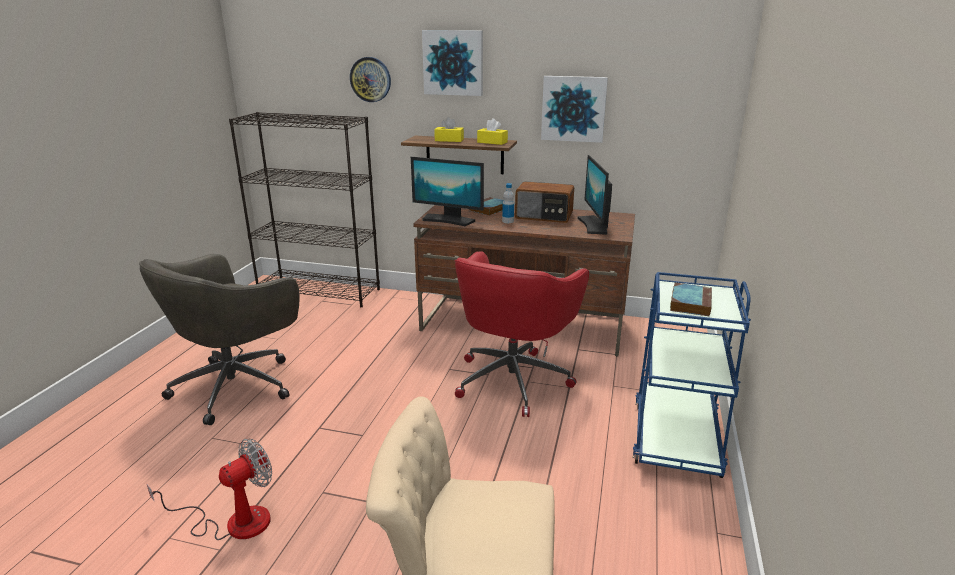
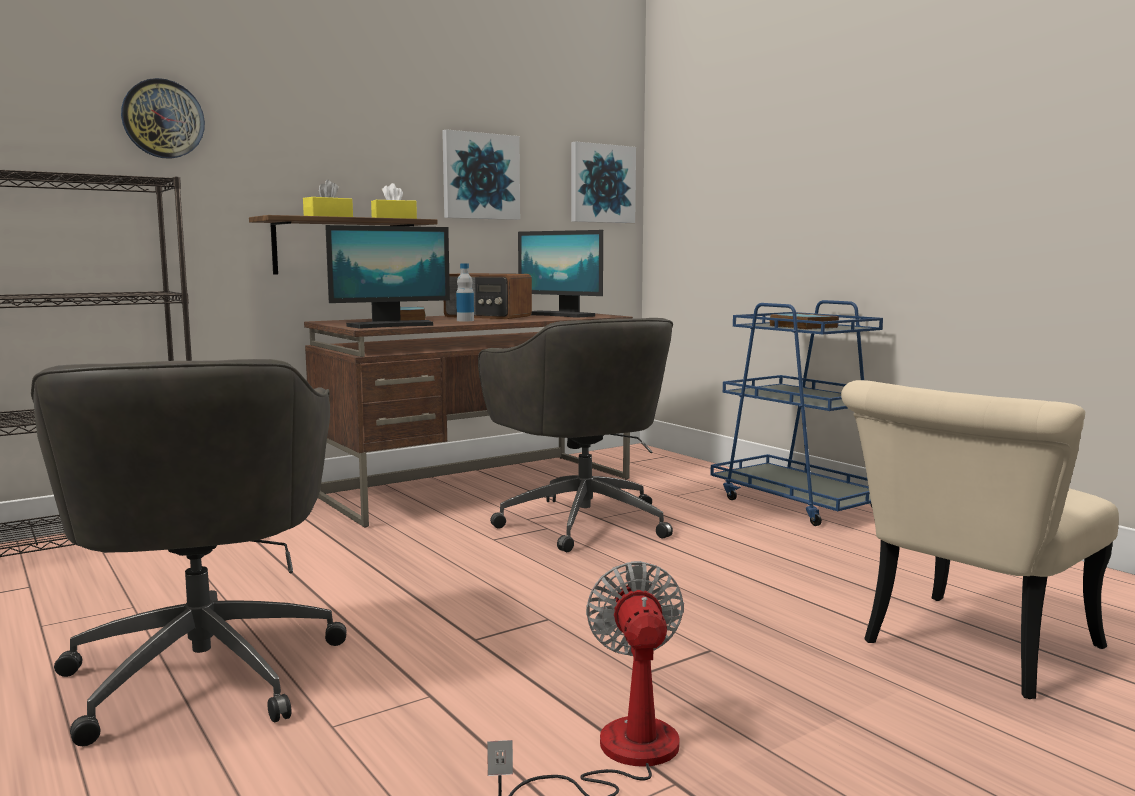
camera: 50 degrees left, 15 degrees down
(453, 62) = (313, 102): picture -> picture (601, 184)
(514, 379) = (582, 521): red office chair -> grey office chair
(544, 216) = (487, 316): radio -> radio turned 60 degrees clockwise

